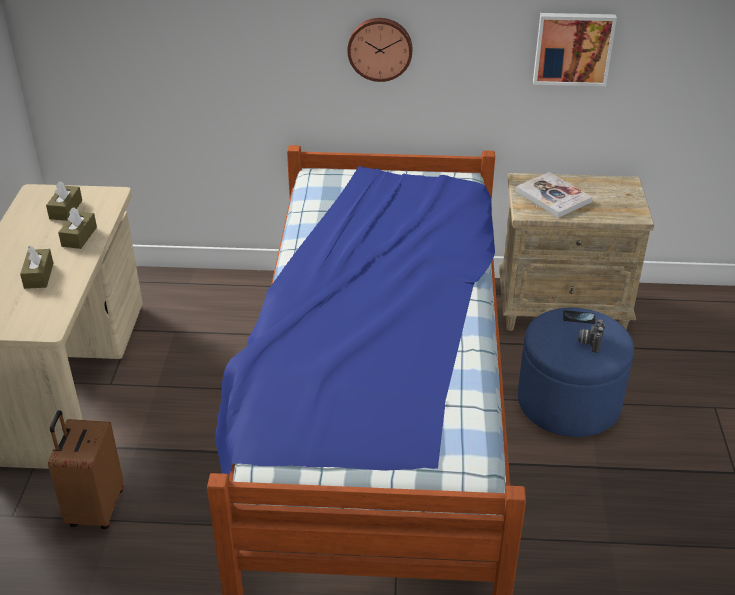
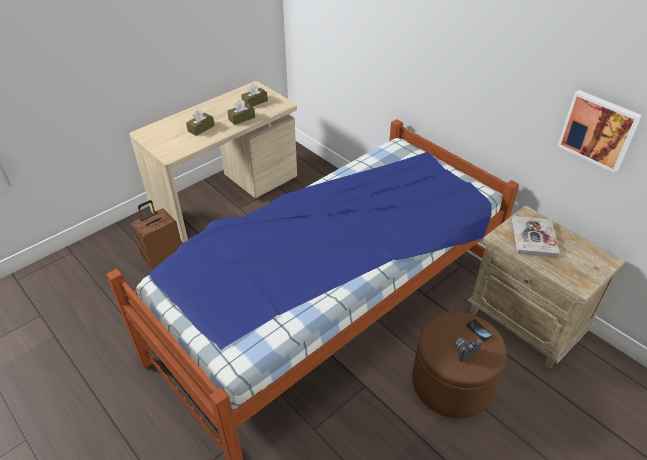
camera: 45 degrees right, 5 degrees up
(380, 48) = (461, 74): wall clock -> none
(568, 403) = (452, 383): blue ottoman -> brown ottoman

